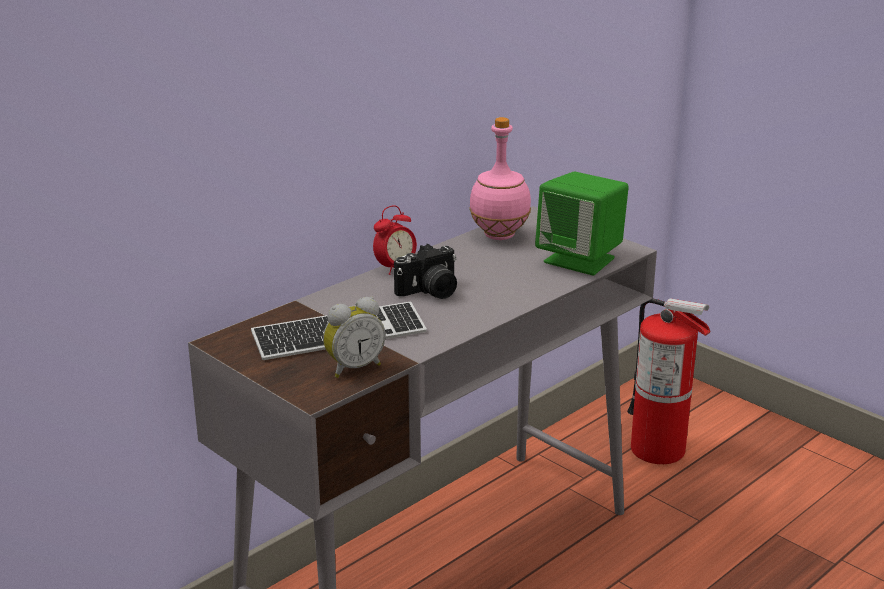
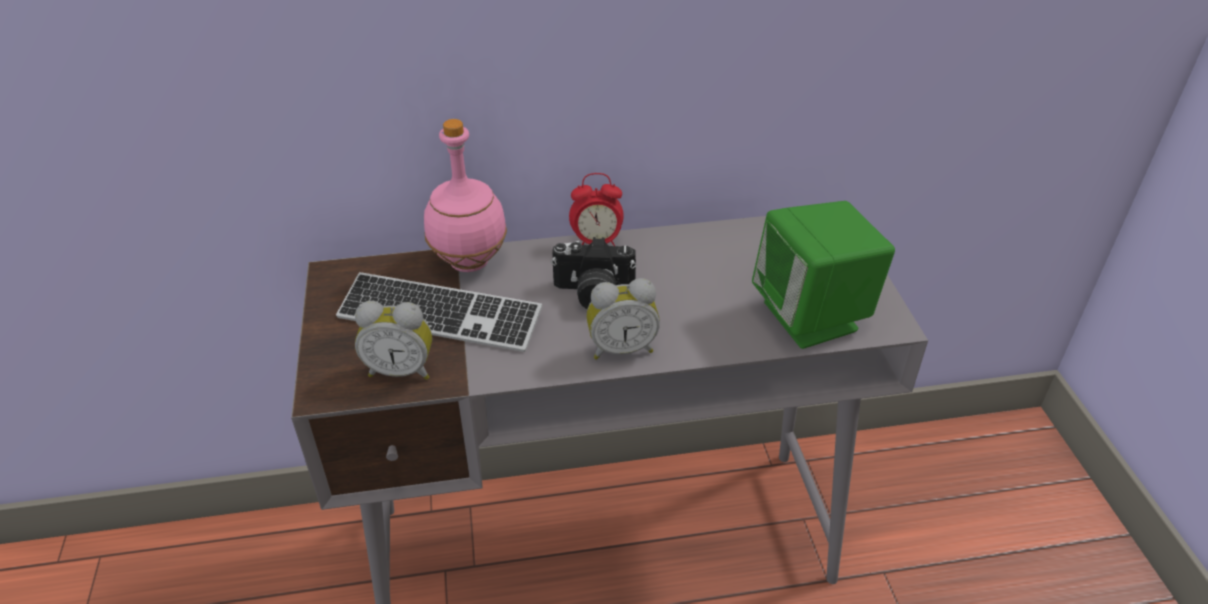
camera: 35 degrees right, 15 degrees up
(486, 310) = (621, 348): none -> alarm clock
(499, 235) = (758, 239): pink bottle -> pink bottle (470, 261)
(658, 450) = (943, 521): fire extinguisher -> none

